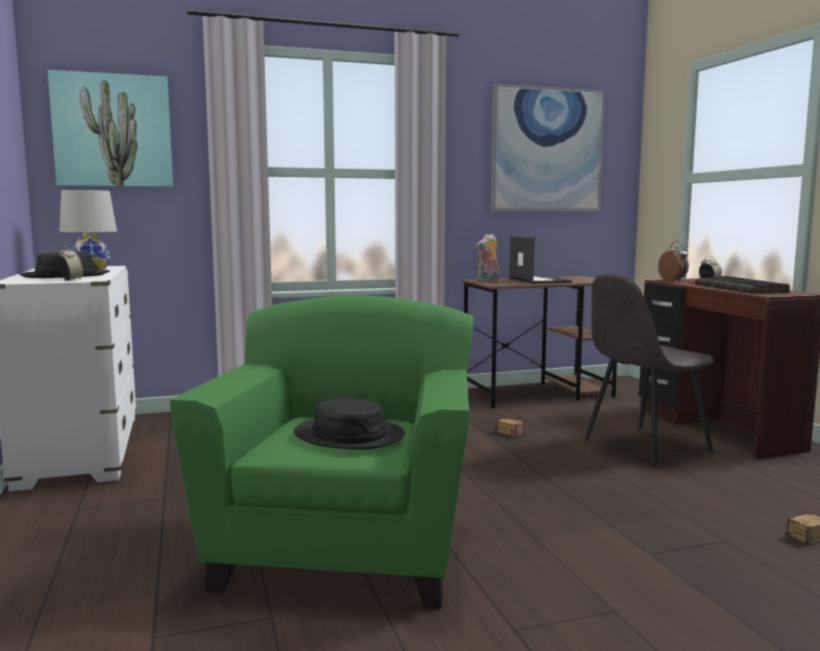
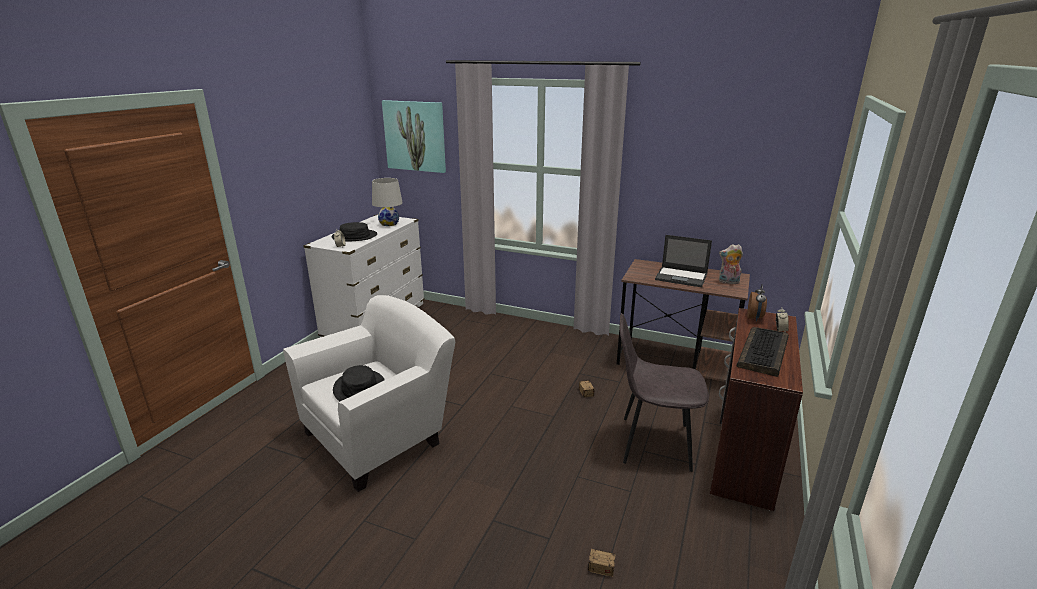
camera: 40 degrees right, 15 degrees up
(345, 547) = (379, 436): green armchair -> white armchair
(488, 281) = (642, 268): plush toy -> plush toy (728, 282)
(538, 280) = (682, 277): laptop -> laptop turned 90 degrees clockwise
(547, 150) = (727, 161): picture -> none

